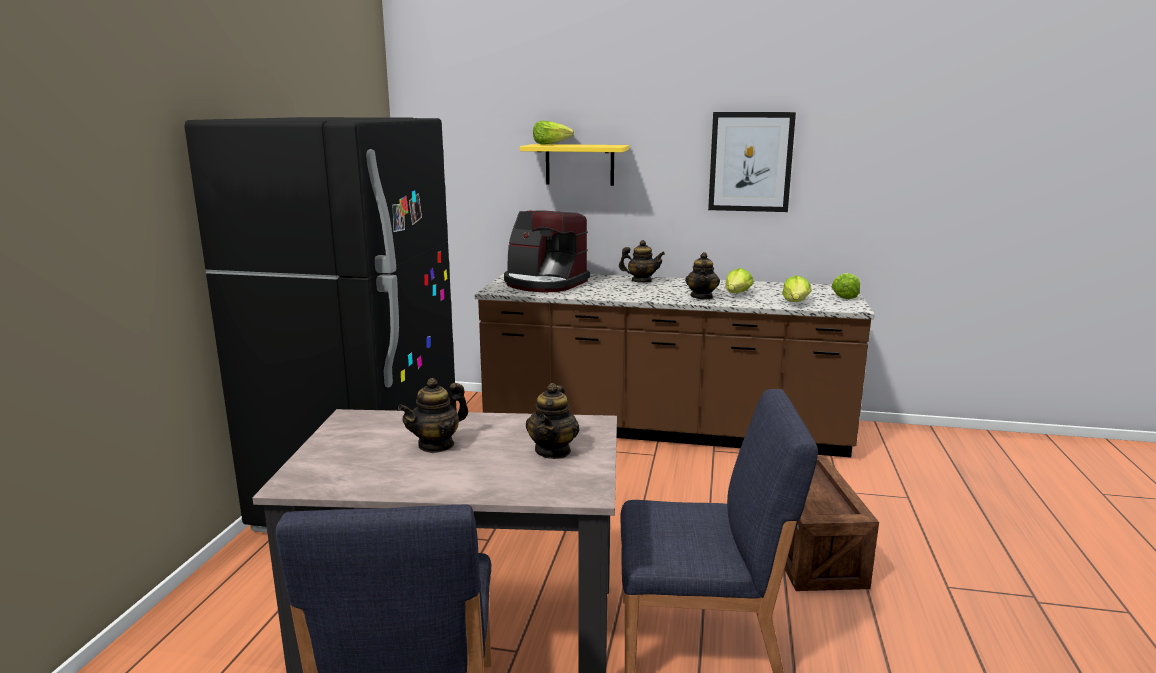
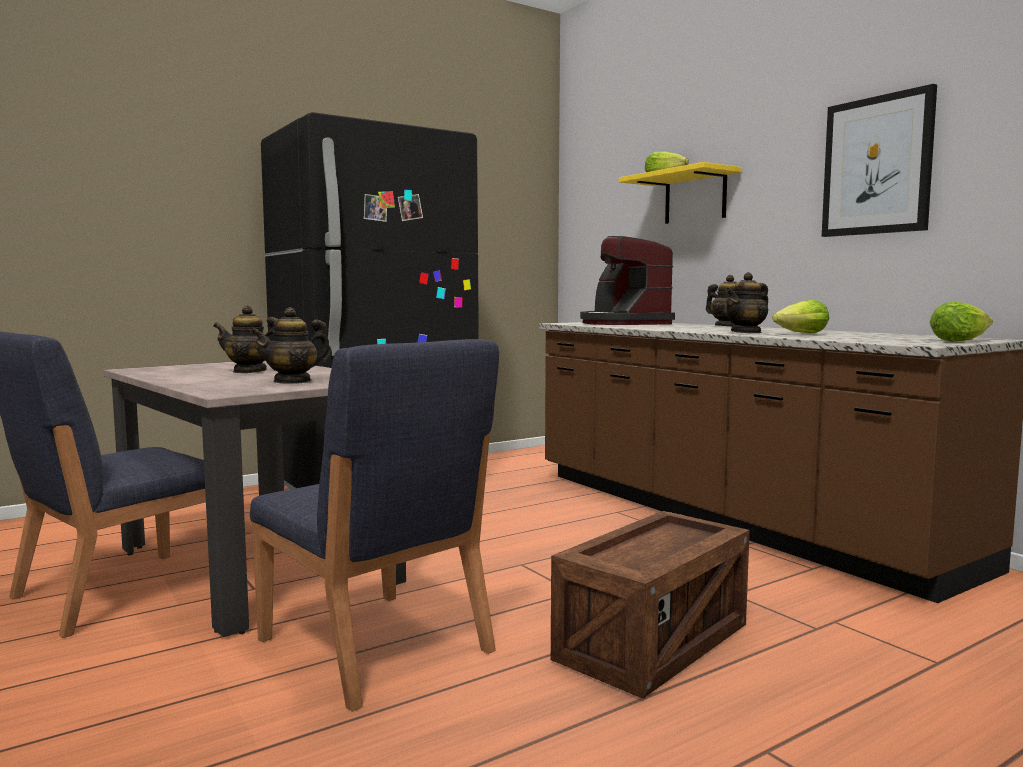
camera: 45 degrees right, 10 degrees down
(796, 303) = (852, 339): lettuce -> none

